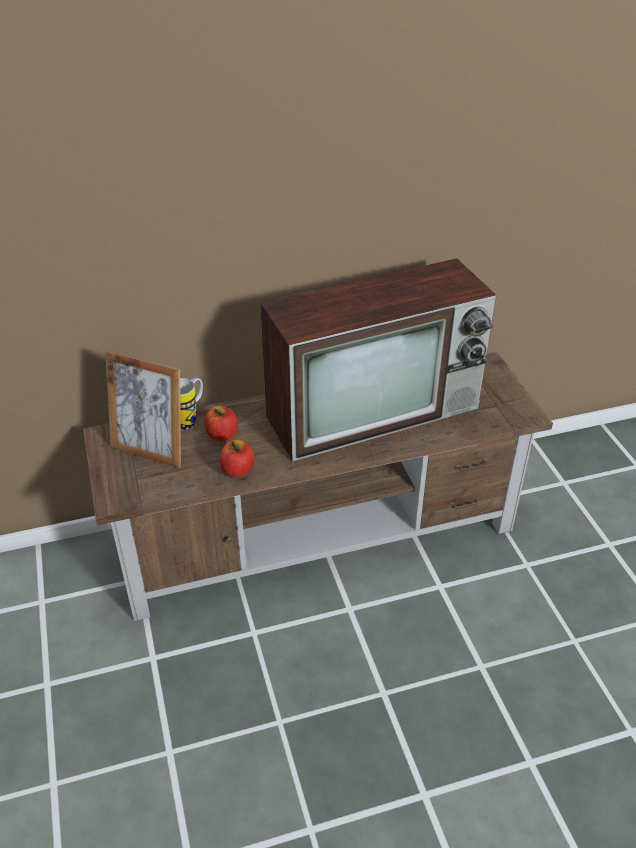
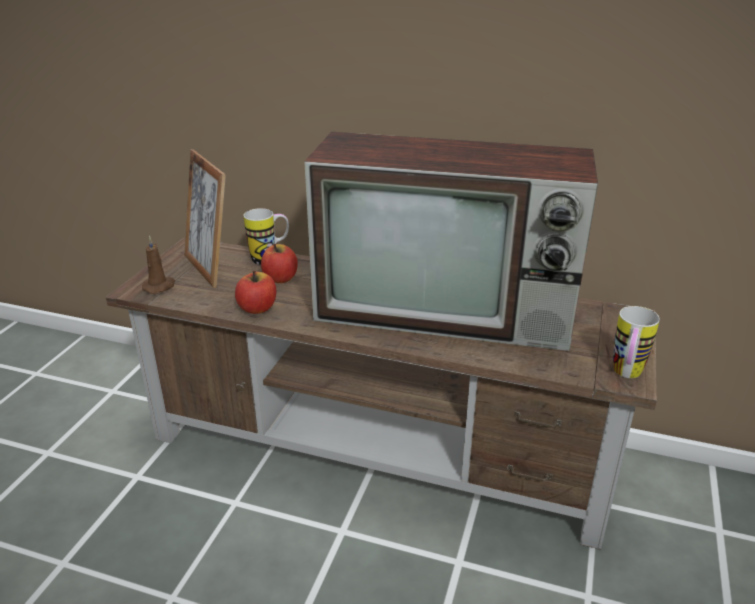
camera: 35 degrees right, 10 degrees down
(131, 487) = (160, 286): none -> brown candle
(523, 412) = (625, 375): none -> mug

